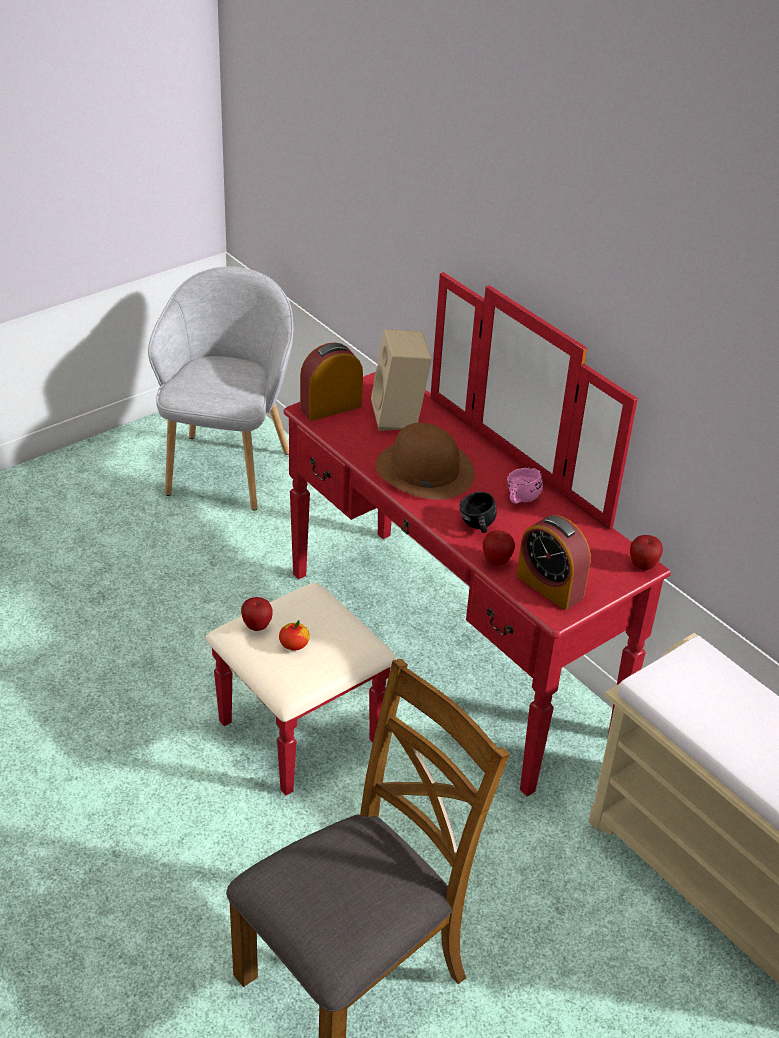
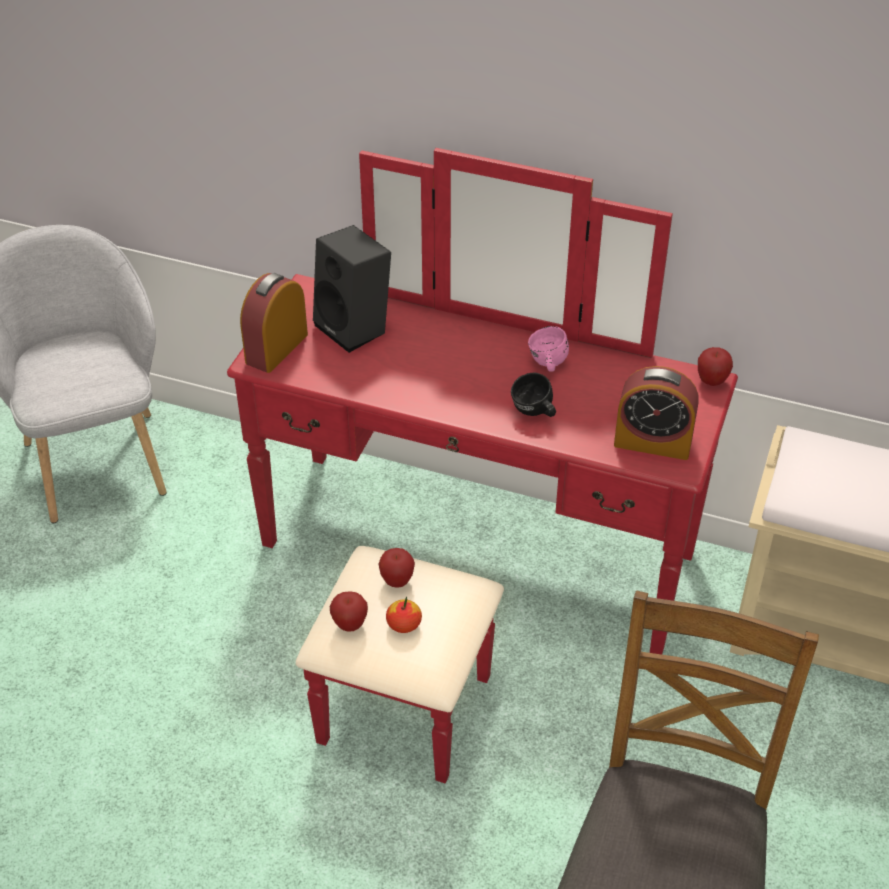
camera: 30 degrees left, 5 degrees up
(400, 417) = (356, 328): beige speaker -> black speaker
(424, 470) = (431, 375): brown hat -> none
(496, 561) = (584, 440): apple -> apple (397, 581)

